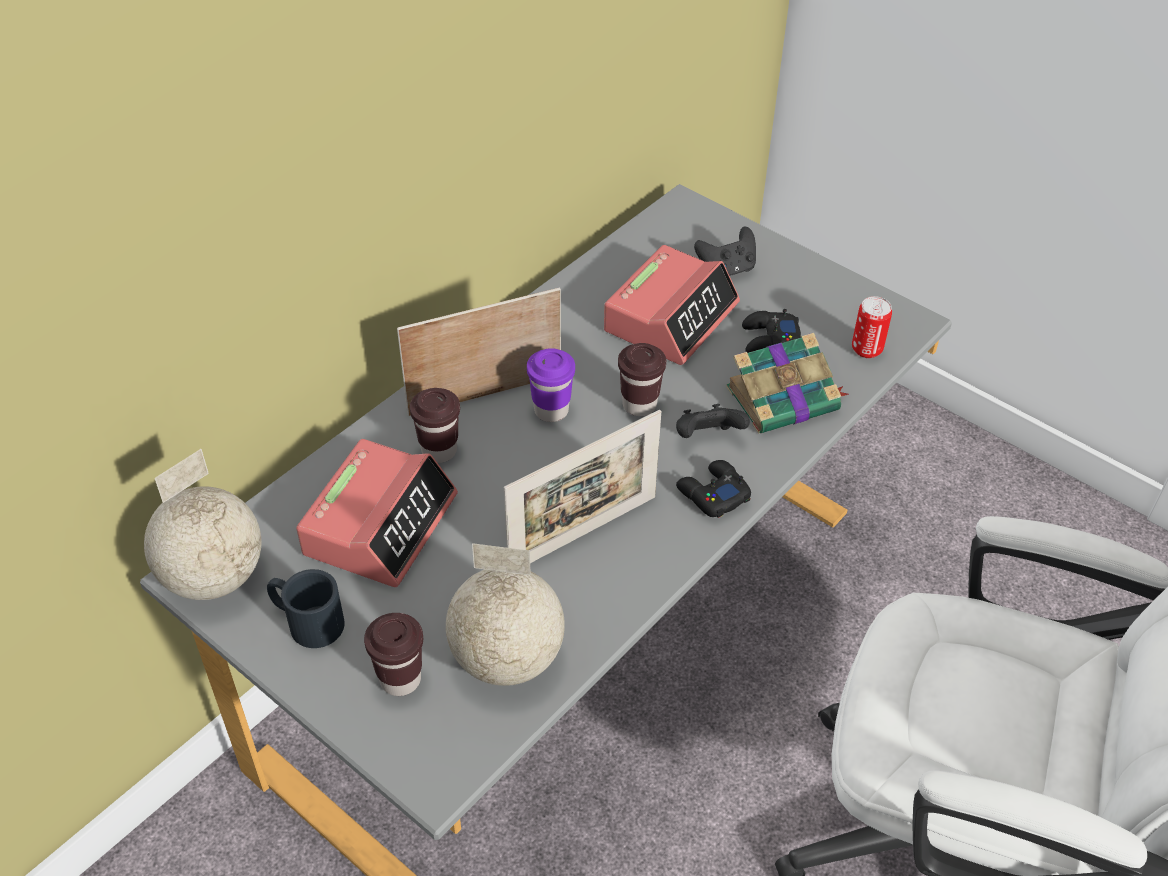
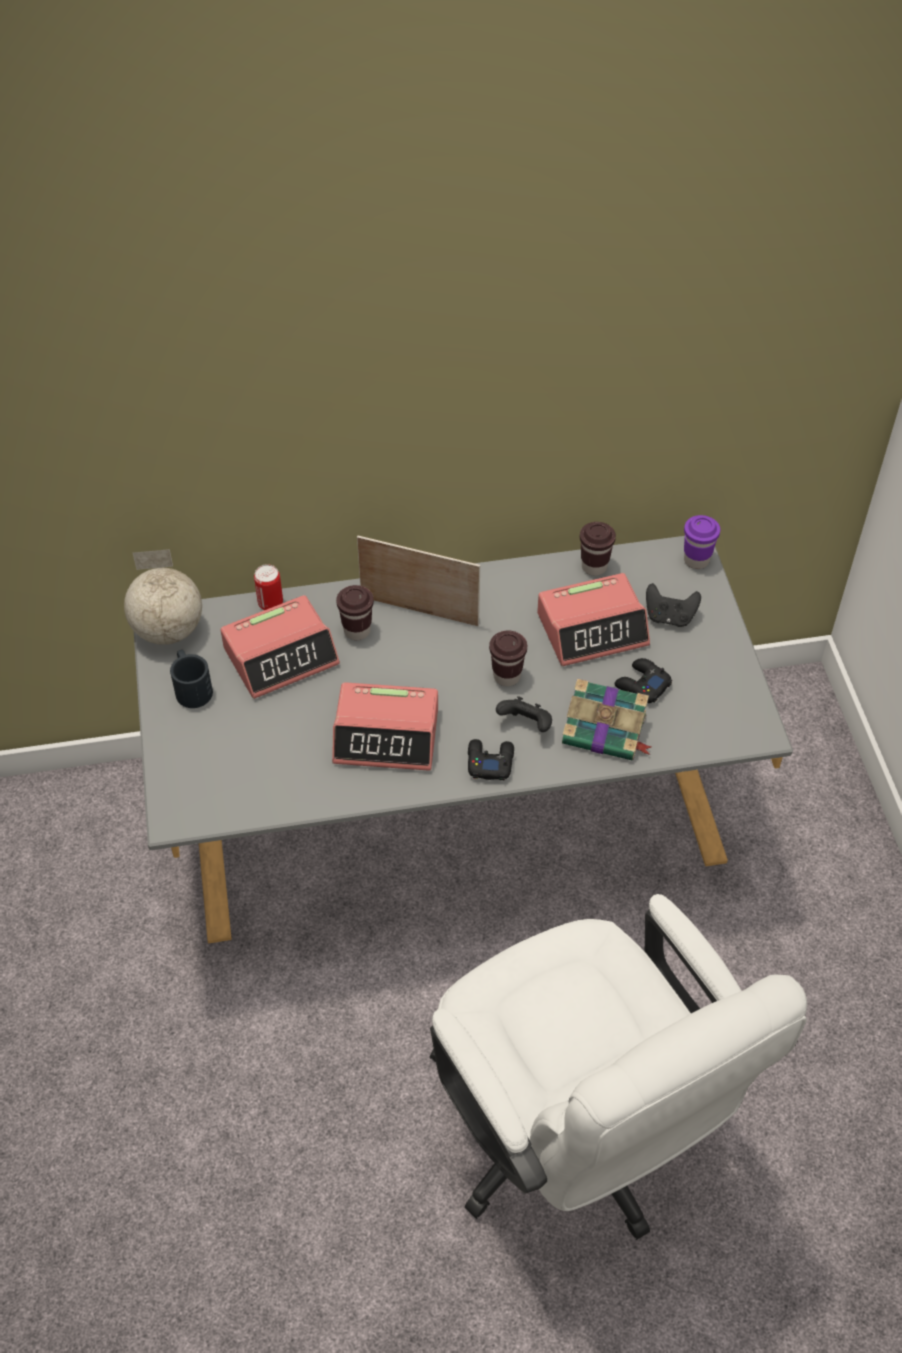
camera: 40 degrees right, 5 degrees up
(400, 679) = (207, 752): brown cup -> brown cup (594, 567)
(508, 659) = (272, 780): globe -> none
(551, 410) = (448, 646): purple cup -> purple cup (696, 560)
(583, 534) = (387, 735): picture frame -> alarm clock
(866, 349) = (702, 732): can -> can (270, 604)

